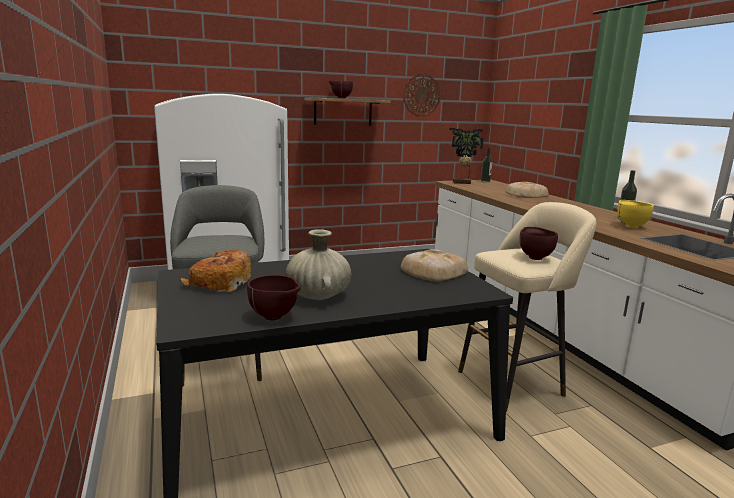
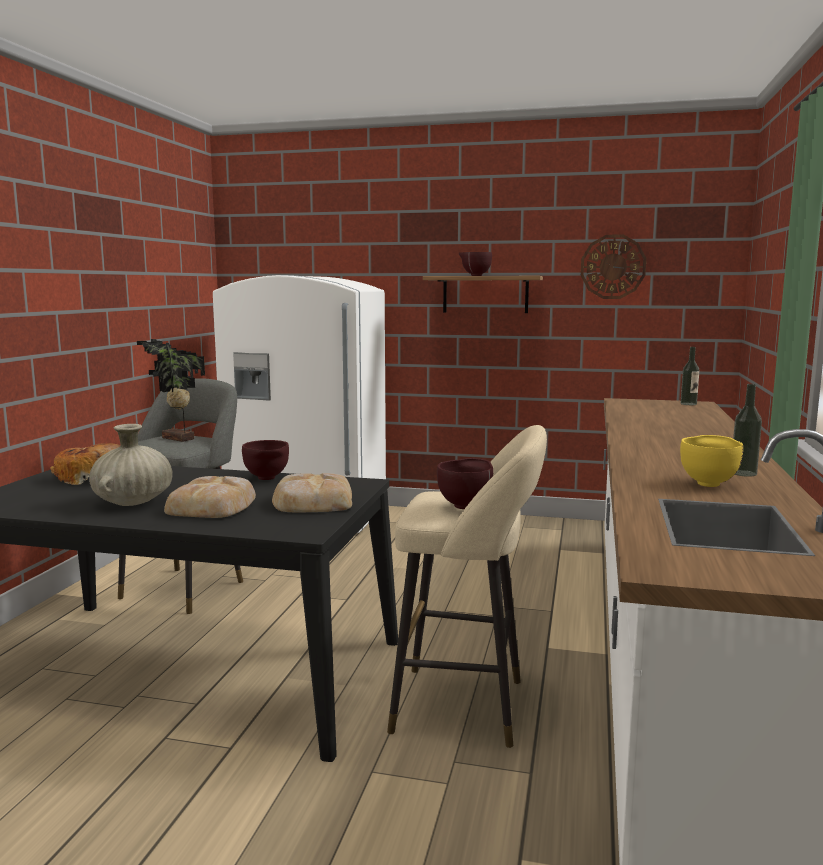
camera: 35 degrees right, 5 degrees down
(275, 318) = (48, 512): brown bowl -> brown bowl (267, 478)
(462, 183) = (637, 403): potted plant -> potted plant (177, 439)
(526, 194) = (691, 425): bread -> bread (213, 506)

